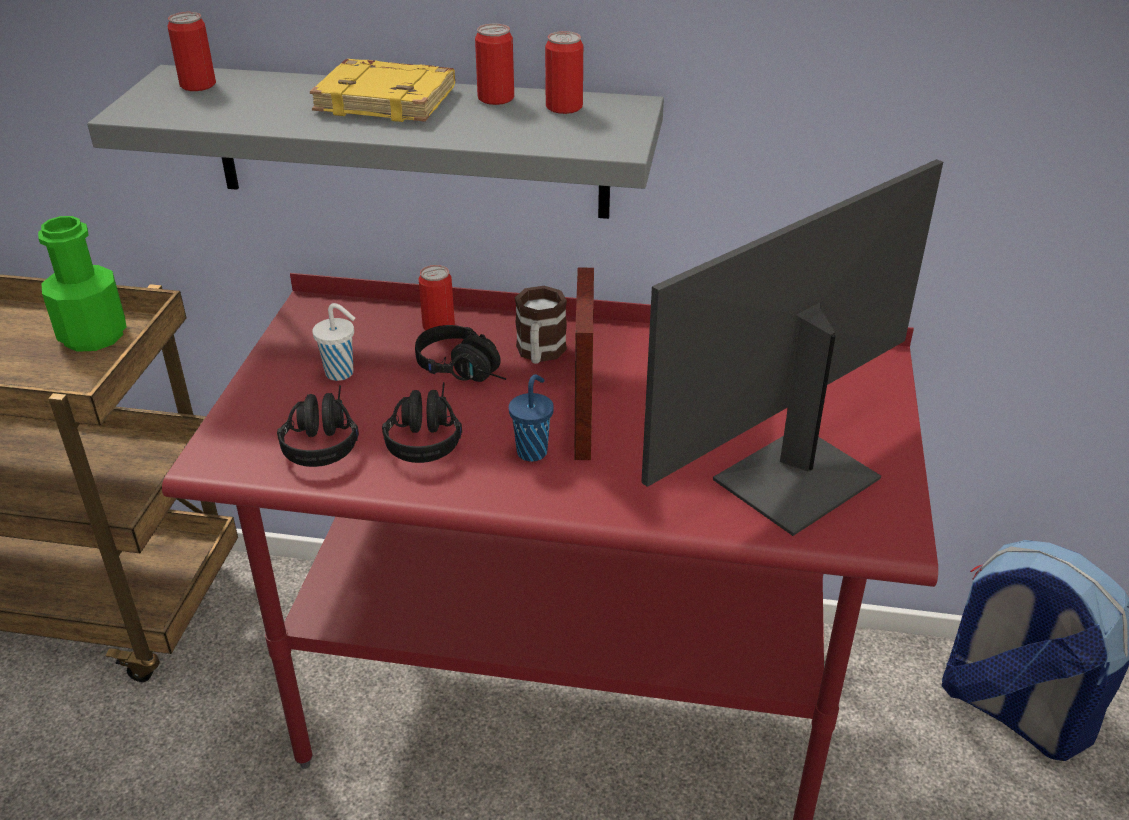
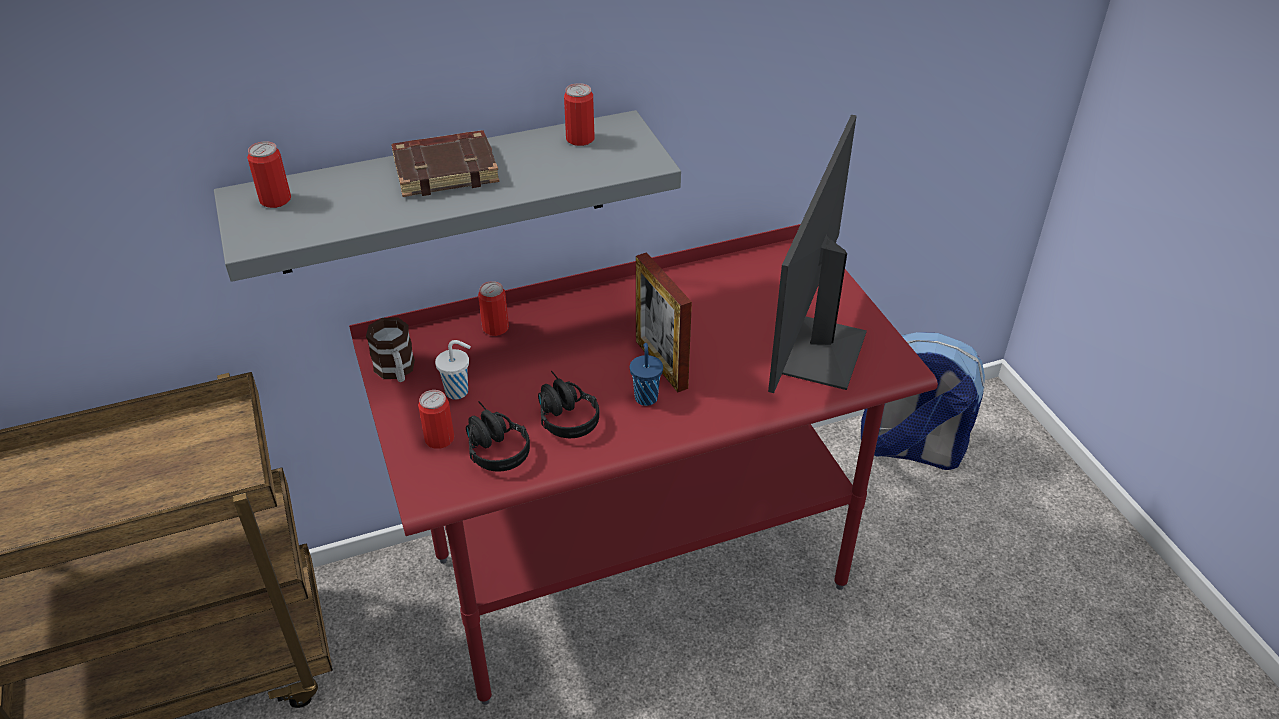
camera: 30 degrees left, 5 degrees up
(93, 335) = (194, 436): green bottle -> none
(388, 100) = (446, 170): yellow book -> brown book
(468, 371) = (549, 355): black headphones -> none
(496, 98) = (524, 145): can -> can (439, 439)
(539, 354) = (587, 324): mug -> mug (396, 371)

